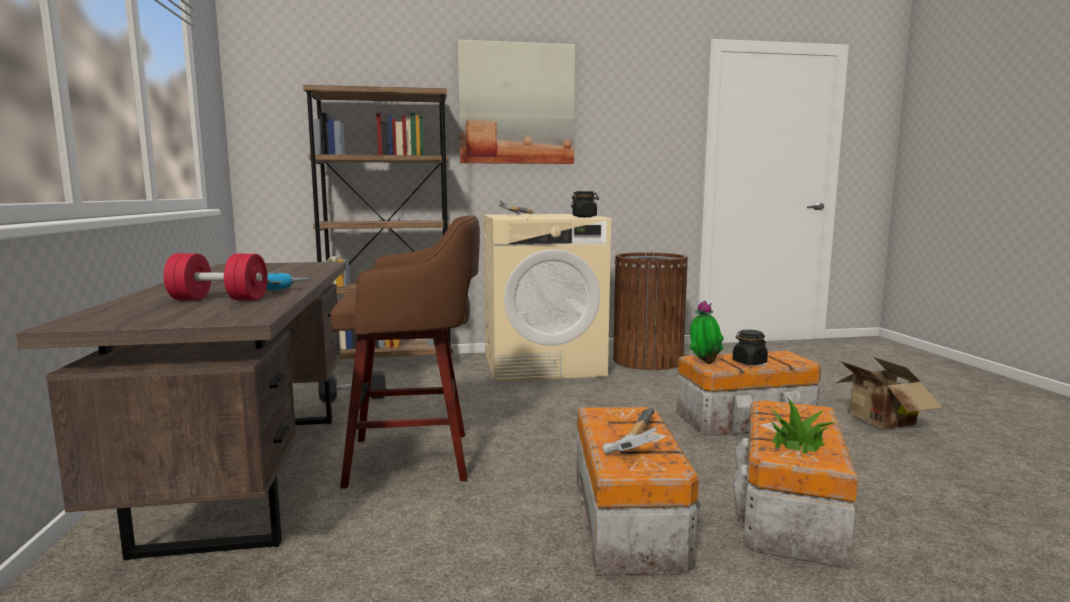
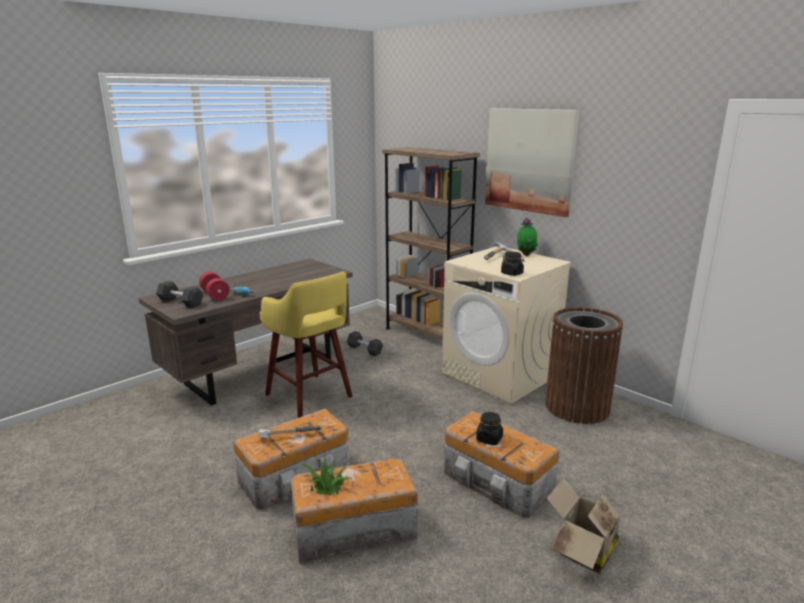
camera: 55 degrees right, 10 degrees up
(180, 314) = (181, 302): none -> grey dumbbell
(414, 458) = (310, 397): brown stool -> yellow stool
(704, 363) = (463, 422): potted plant -> potted plant (526, 255)

